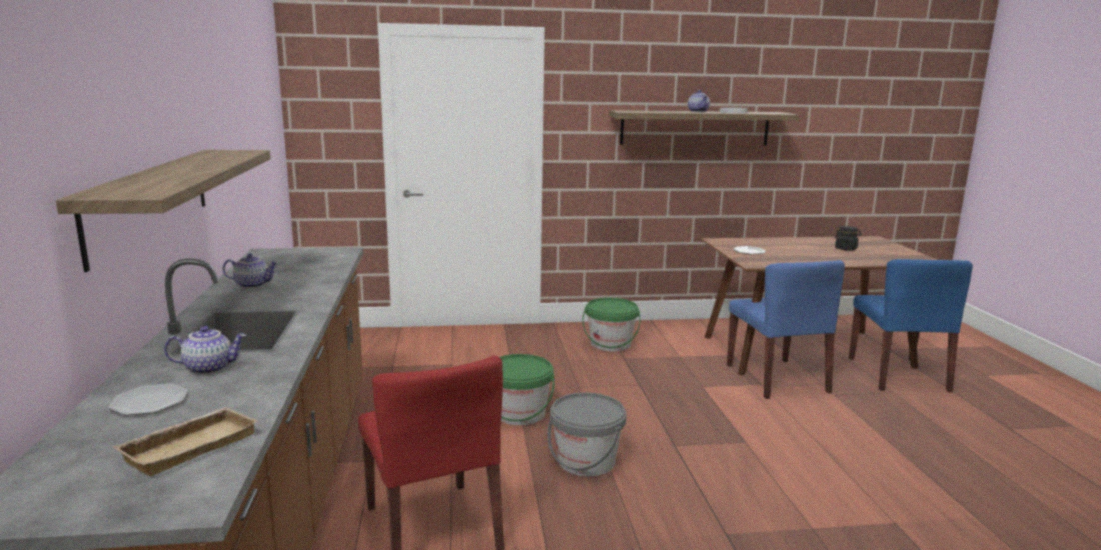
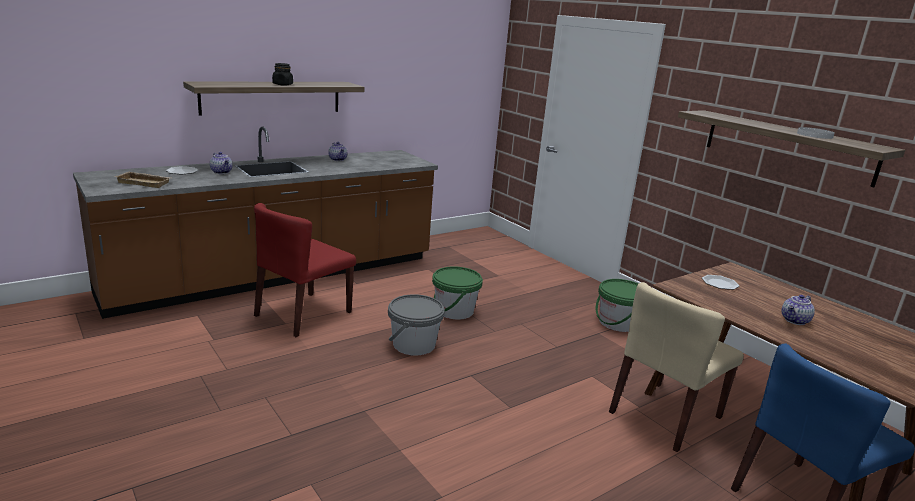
camera: 60 degrees right, 5 degrees up
(698, 111) = (778, 127): teapot -> teapot (795, 321)
(777, 378) = (665, 415): blue chair -> beige chair
(846, 249) = (845, 333): black jar -> black jar (282, 84)

